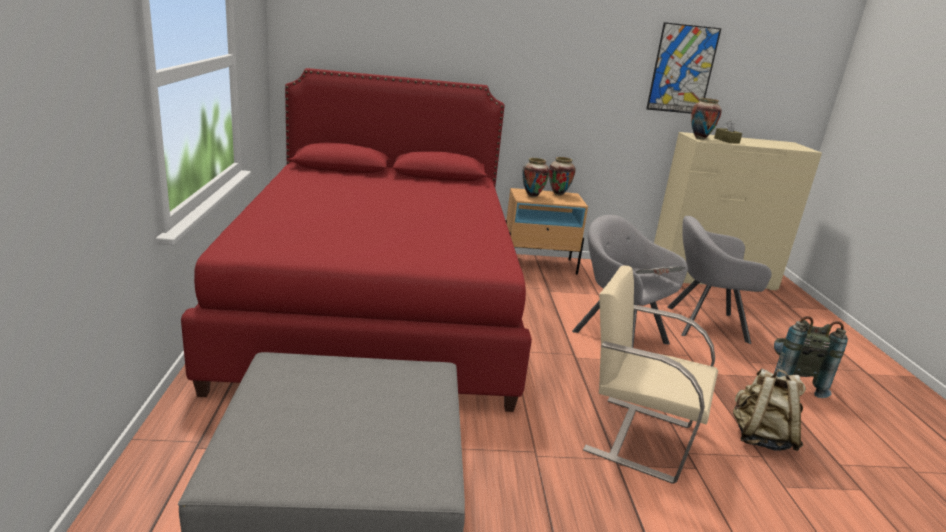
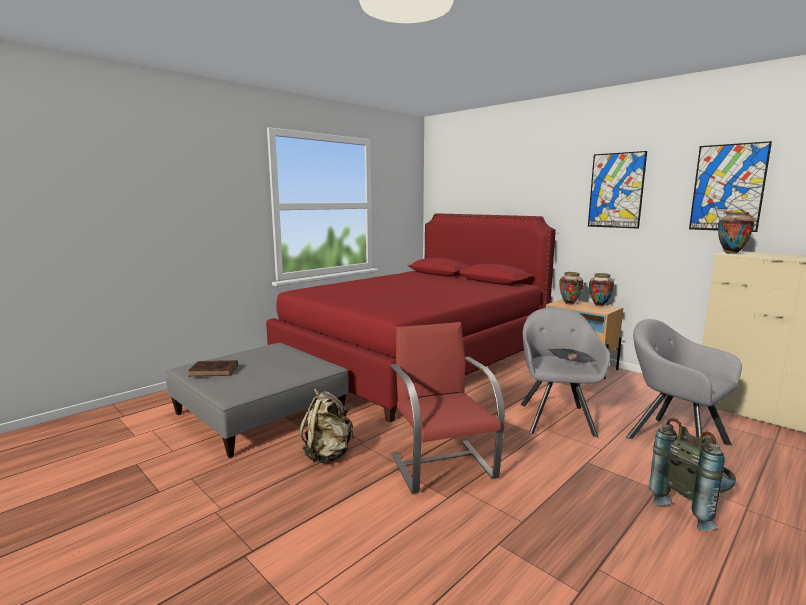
camera: 50 degrees right, 10 degrees down
(305, 455) = (215, 371): none -> brown book
(577, 60) = (616, 190): none -> picture
(636, 436) = (442, 464): beige chair -> red chair
(726, 140) = (767, 255): brown tissue box -> none
(760, 437) = (549, 514): beige backpack -> beige backpack (328, 454)

